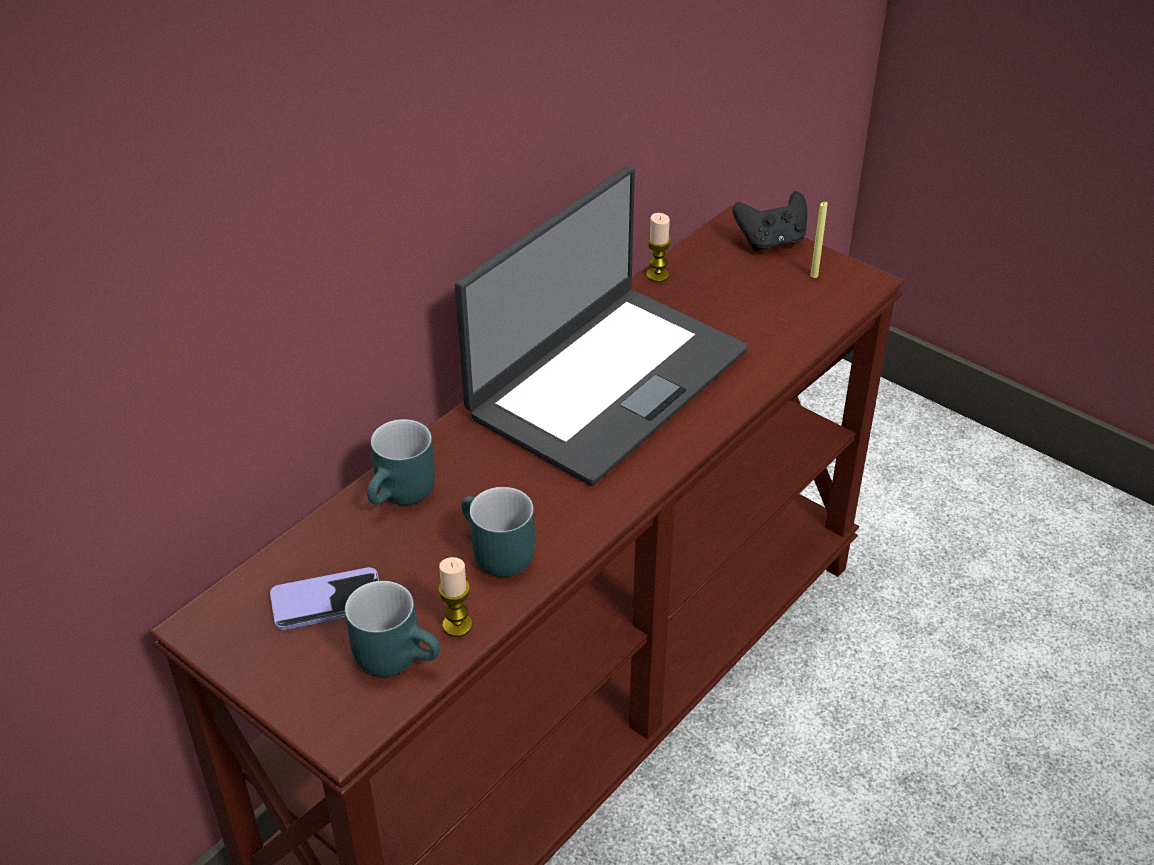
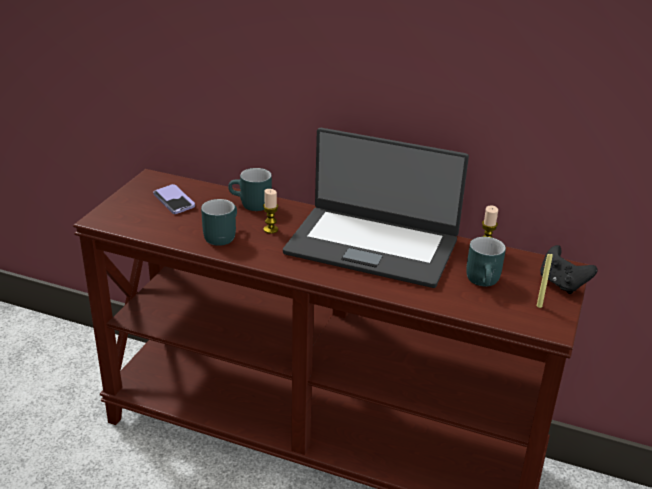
camera: 70 degrees right, 10 degrees down
(398, 655) = (147, 223): turquoise mug -> turquoise mug (485, 281)
(457, 625) = (170, 234): candle -> candle (270, 229)

